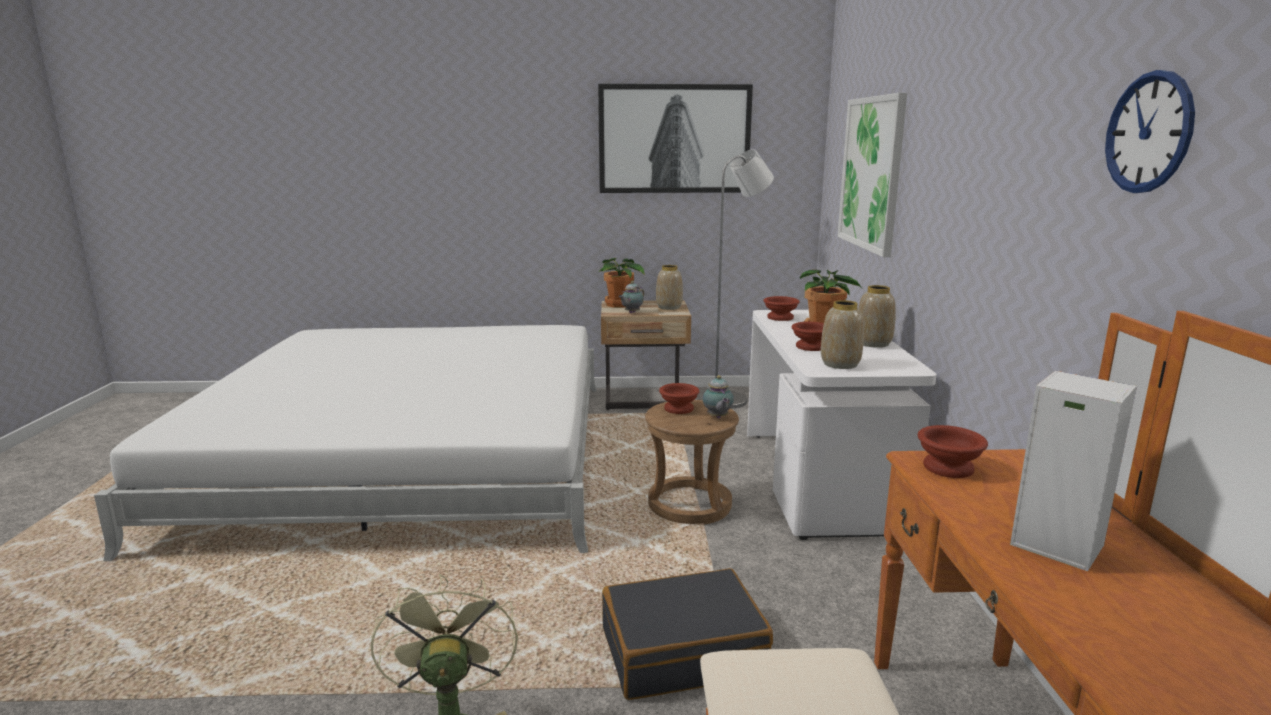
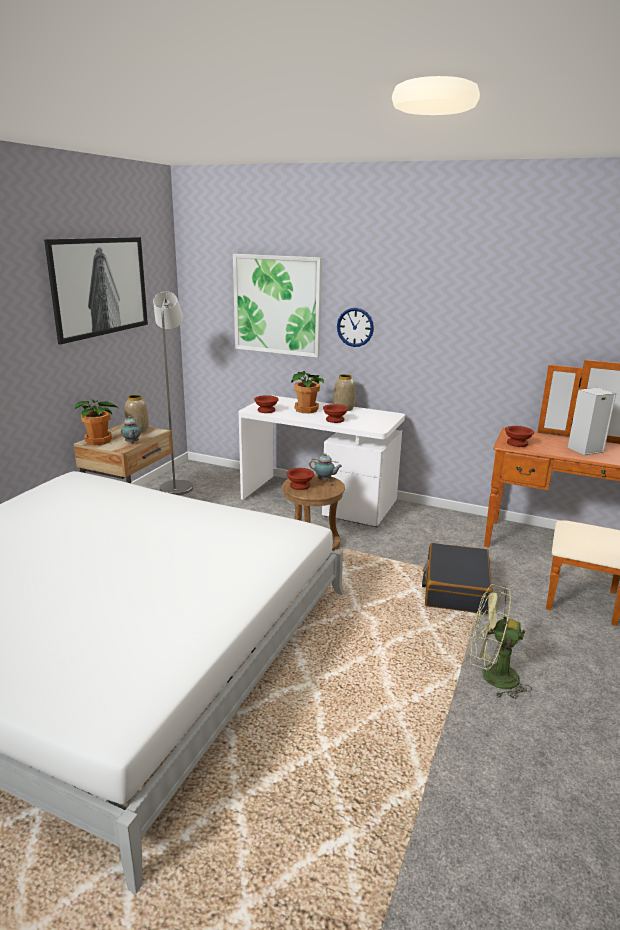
camera: 65 degrees left, 5 degrees up
(840, 364) = (372, 423): vase -> none
(1148, 133) = (547, 295): wall clock -> wall clock (355, 327)

